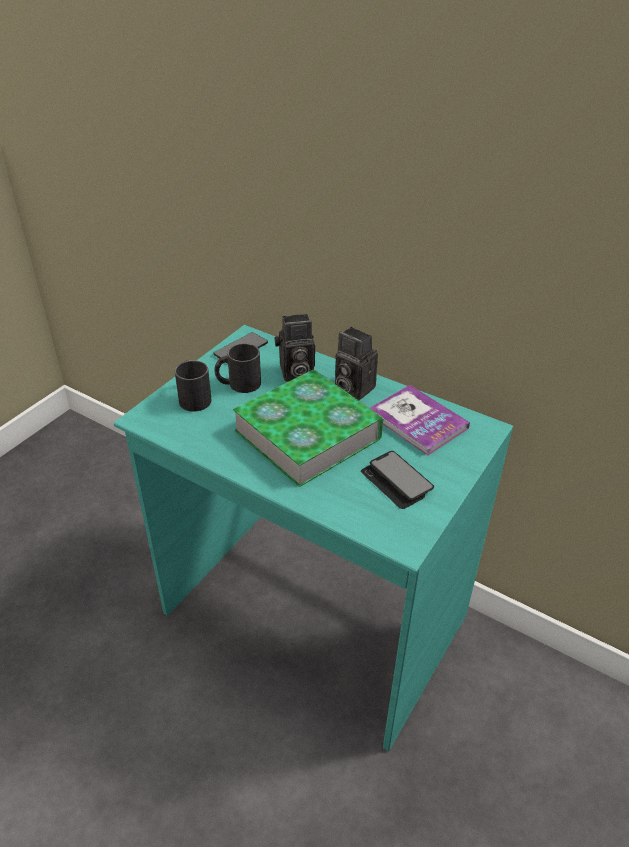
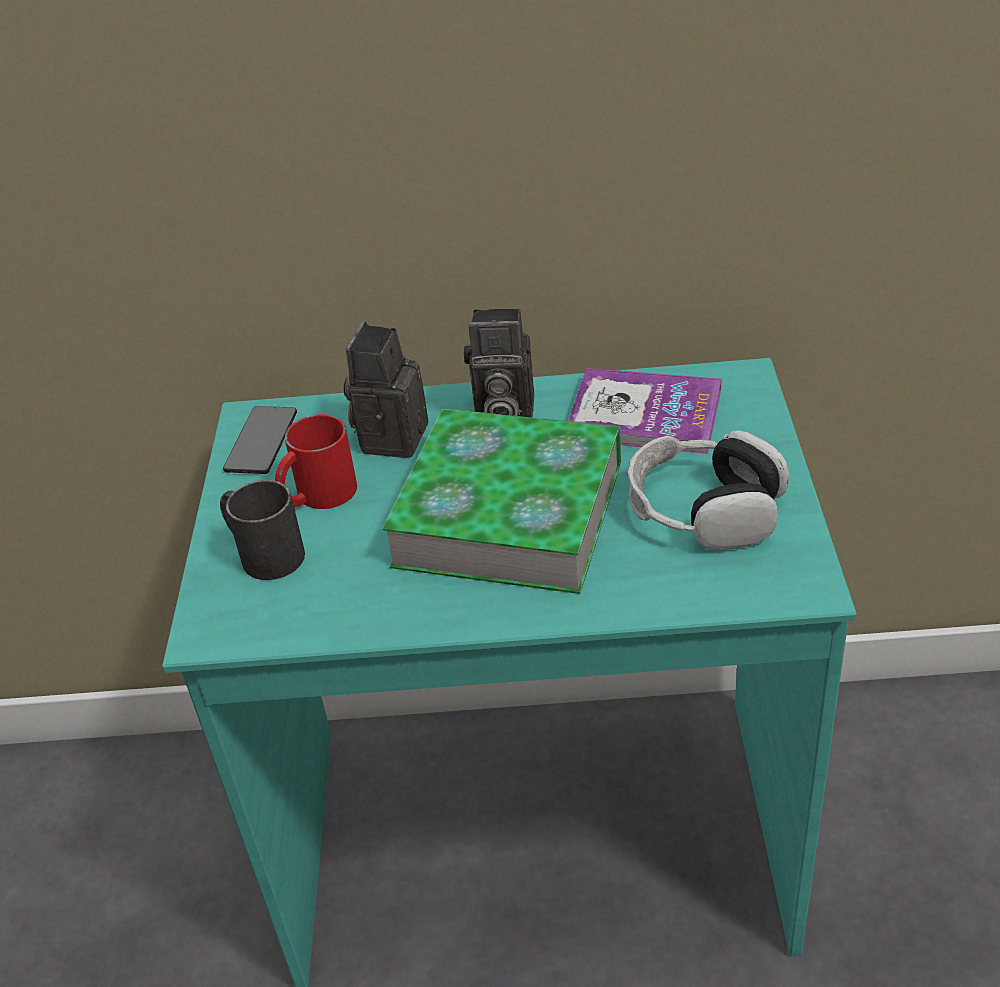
camera: 30 degrees left, 0 degrees up
(238, 384) = (317, 496): black mug -> red mug
(295, 373) = (391, 436): camera -> camera turned 150 degrees clockwise
(396, 481) = (704, 510): phone -> headphones

